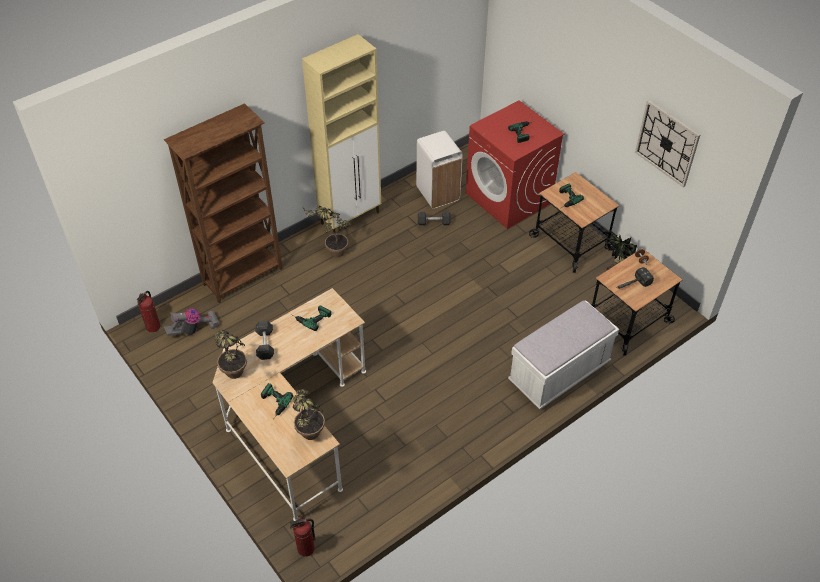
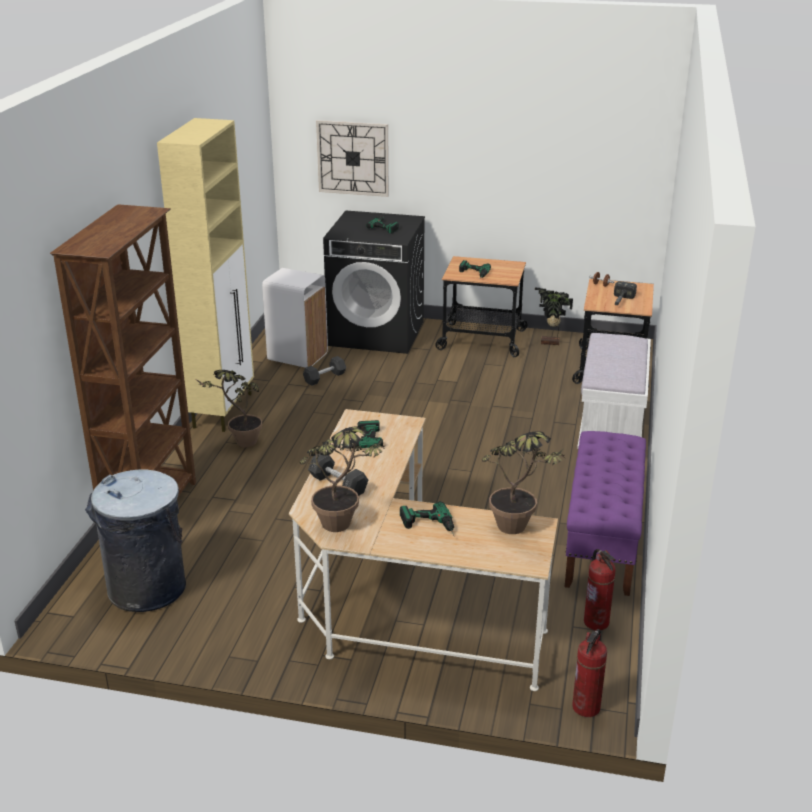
camera: 40 degrees left, 20 degrees down
(153, 327) = (80, 615): fire extinguisher -> fire extinguisher (597, 622)
(194, 329) = (147, 589): vacuum cleaner -> grey trash can
(443, 454) = (602, 540): none -> purple bench
(509, 198) = (377, 333): red washing machine -> black washing machine
(667, 143) = (571, 147): wall clock -> wall clock (353, 158)

